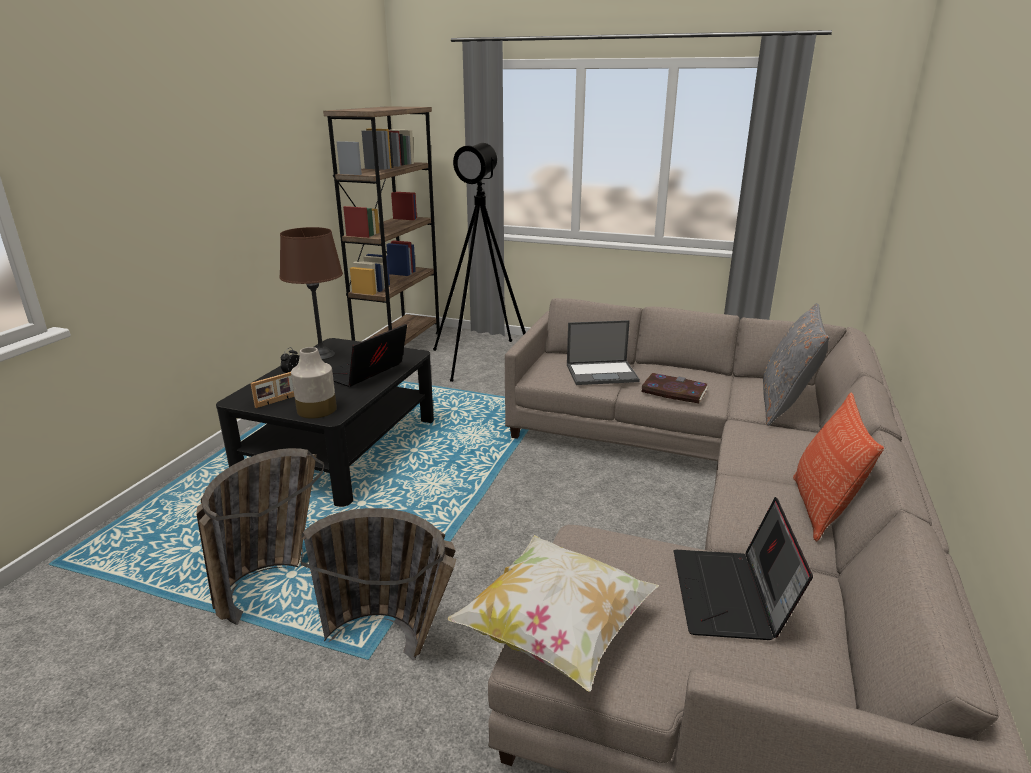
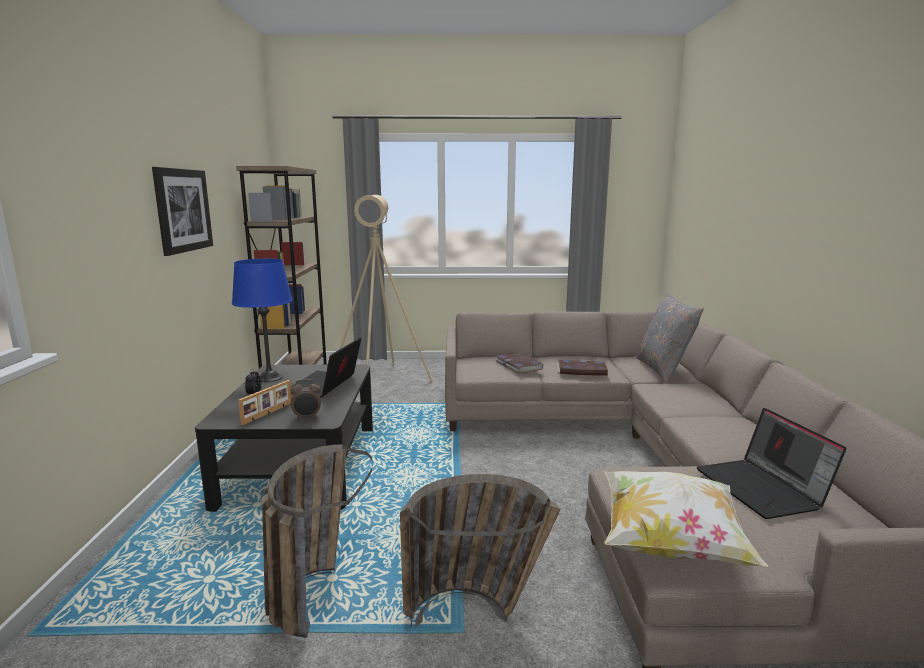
camera: 20 degrees left, 10 degrees down
(242, 171) = (182, 210): none -> picture
(317, 409) = (307, 417): beige vase -> alarm clock
(322, 355) = (269, 378): brown table lamp -> blue table lamp
(483, 360) = (380, 379): black floor lamp -> beige floor lamp
(602, 373) = (519, 365): laptop -> book
(821, 510) = (753, 427): orange pillow -> none

